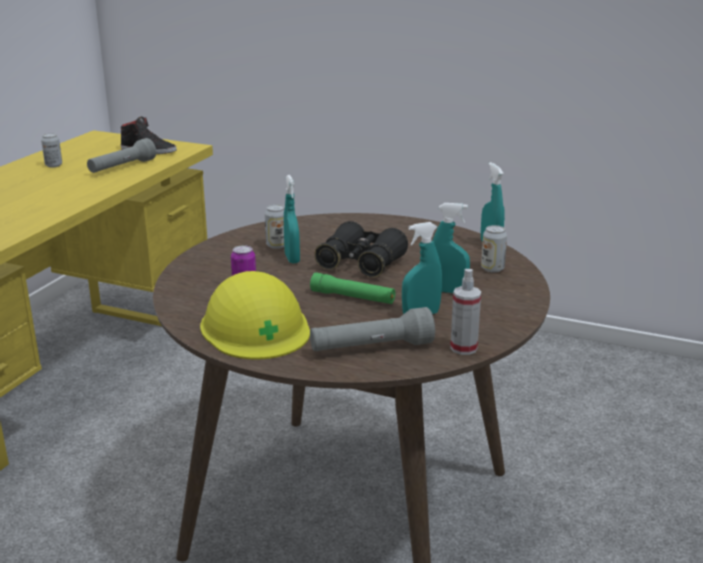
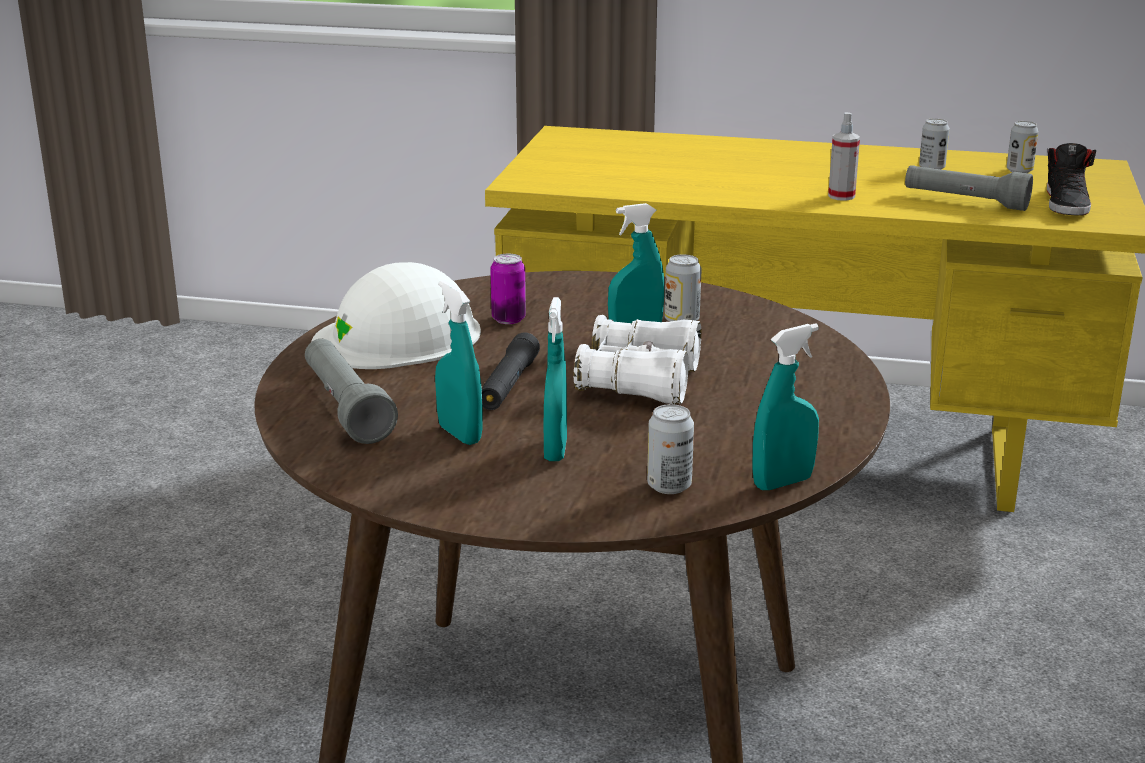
camera: 80 degrees right, 0 degrees up
(83, 150) = (1019, 171): none -> can
(255, 327) = (398, 337): yellow hard hat -> white hard hat
(353, 297) = (508, 385): green flashlight -> black flashlight
(361, 263) = (639, 381): black binoculars -> white binoculars
(463, 348) = (352, 469): spray bottle -> spray bottle (841, 196)

